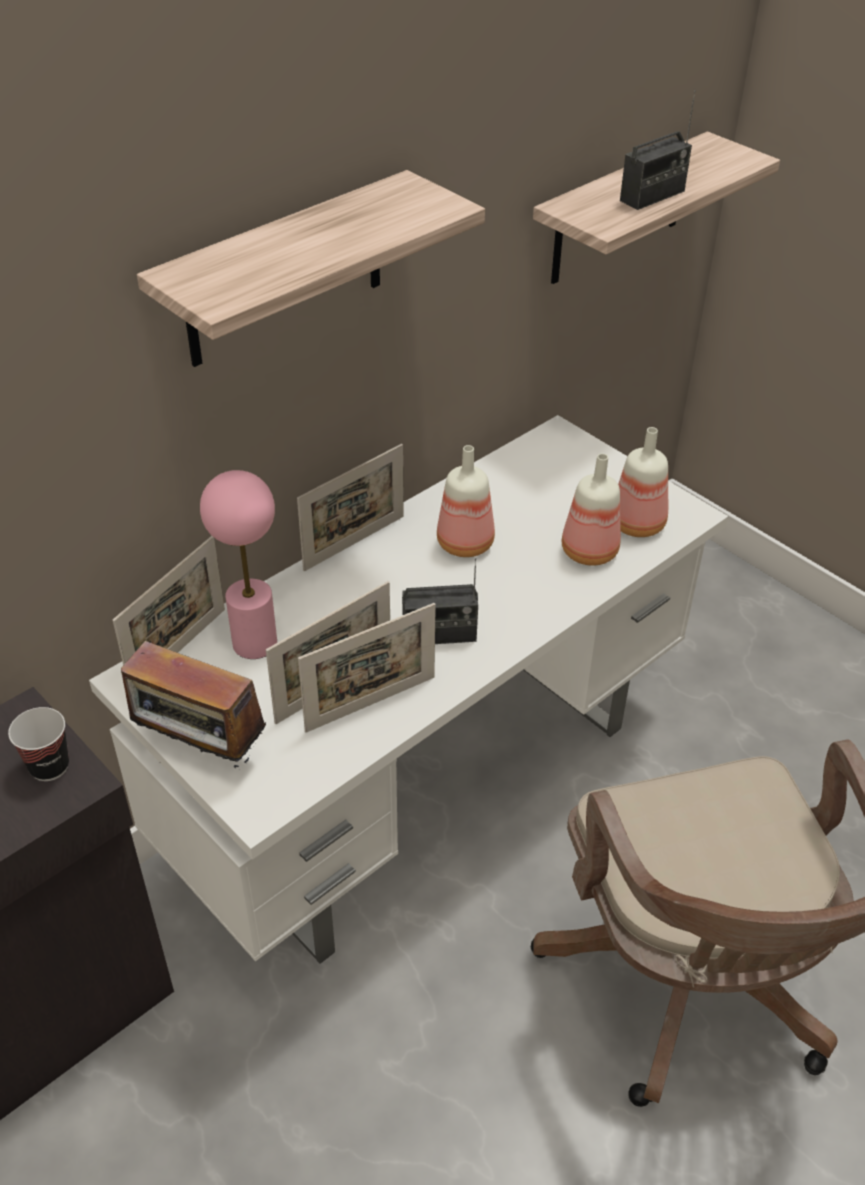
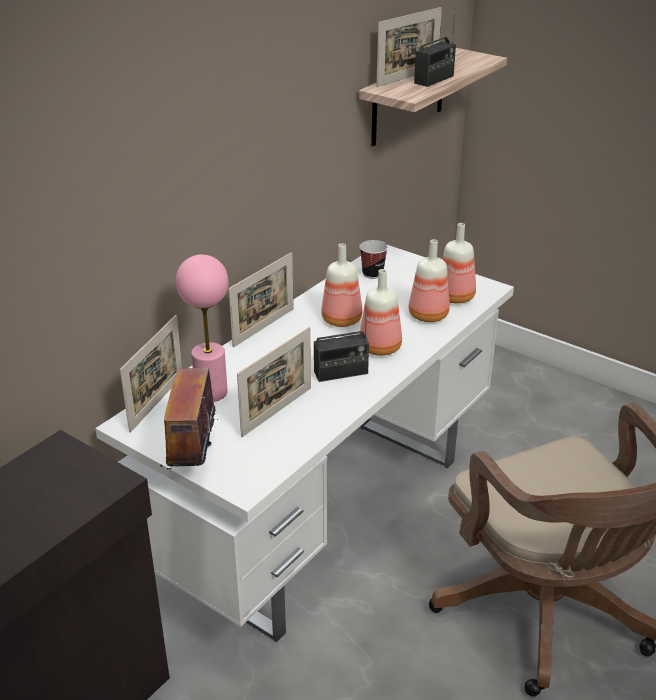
camera: 10 degrees left, 10 degrees down
(49, 766) = (88, 474): cup -> cup (372, 274)
(201, 750) = (192, 459): radio -> radio turned 75 degrees clockwise
(285, 271) = (216, 122): shelf -> none
(371, 704) = (306, 417): picture frame -> picture frame (407, 78)
(507, 599) = (381, 347): none -> bottle

